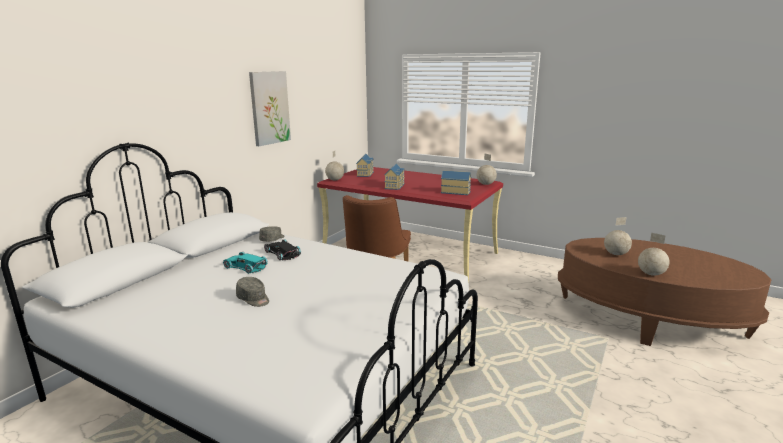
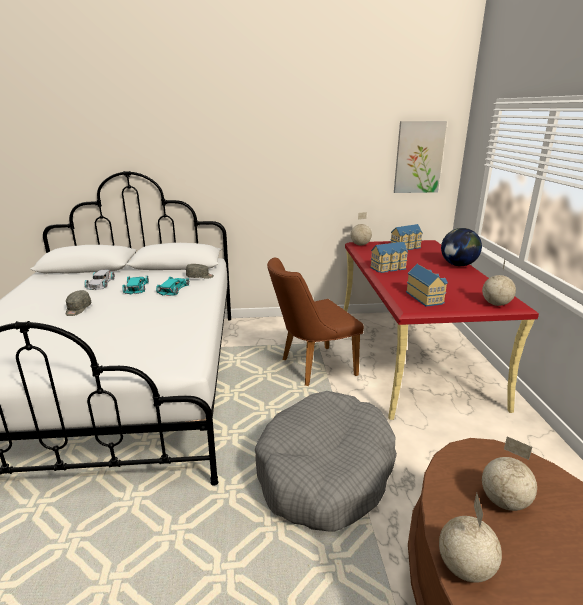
camera: 55 degrees right, 5 degrees up
(194, 280) = (100, 283): none -> white toy car
(269, 108) = (287, 156): picture -> picture (418, 157)
(282, 253) = (174, 289): black toy car -> turquoise toy car
(419, 174) = (458, 265): none -> globe
(495, 322) = (325, 472): none -> grey dog bed

